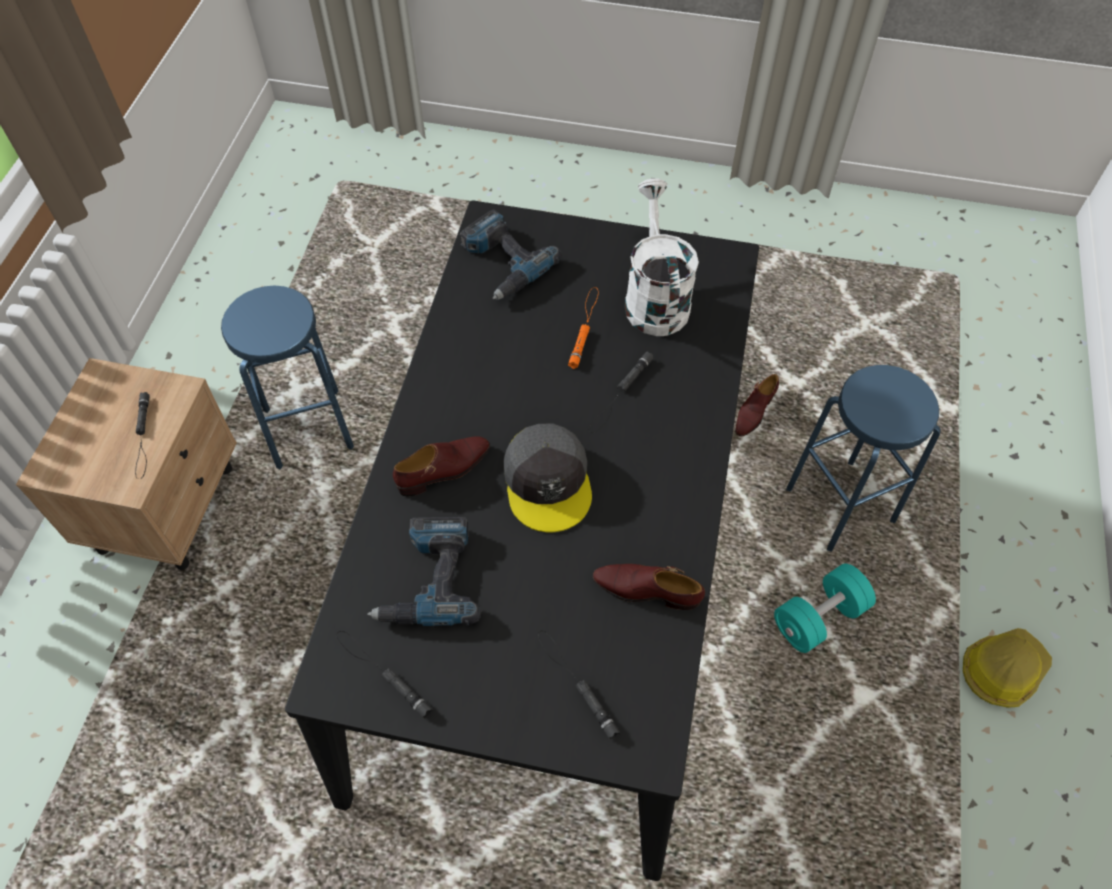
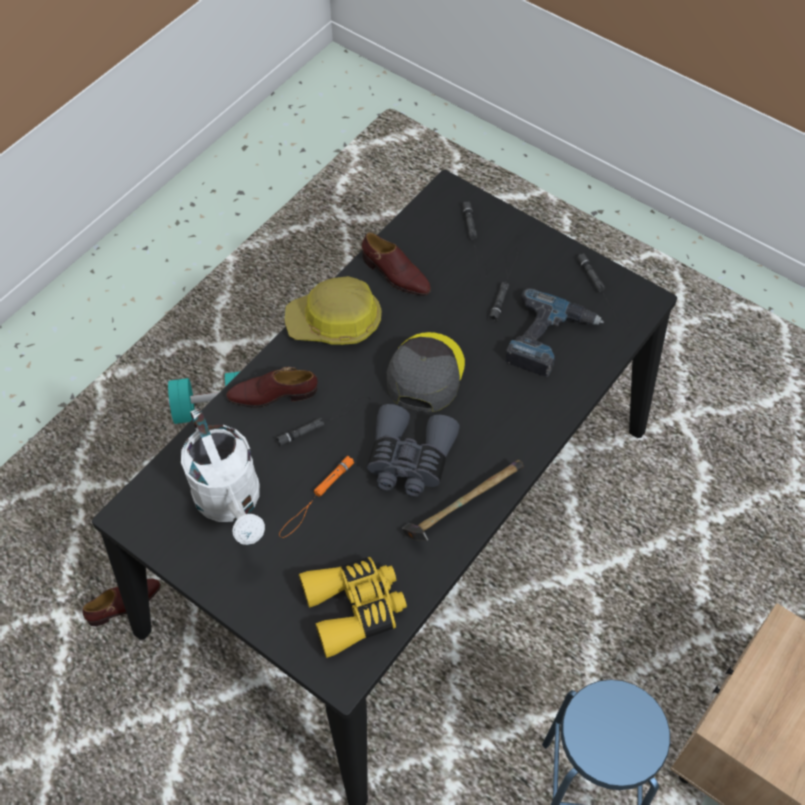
camera: 155 degrees left, 0 degrees up
(143, 437) = (769, 682): black flashlight -> black flashlight (504, 284)
(444, 470) = (504, 415): brown shoe -> brown shoe (273, 394)
(448, 367) = (461, 508): none -> hammer
(502, 263) = (355, 608): power drill -> yellow binoculars
(518, 391) = (409, 460): none -> grey binoculars
(654, 297) = (232, 503): white watering can -> white watering can turned 45 degrees counterclockwise
(840, 506) = (123, 483): blue stool -> none
(1001, 670) = (114, 324): hard hat -> hard hat (335, 322)

